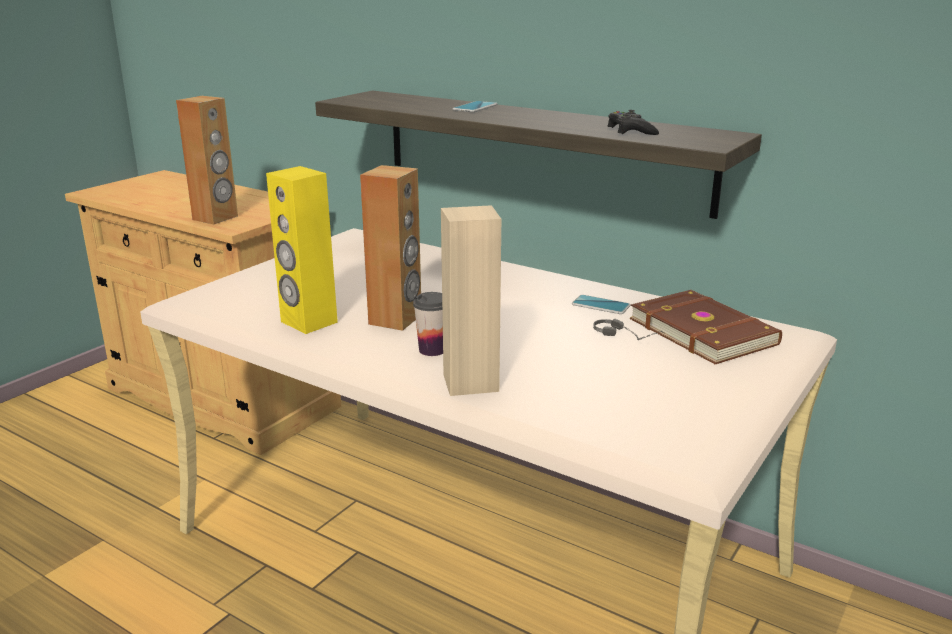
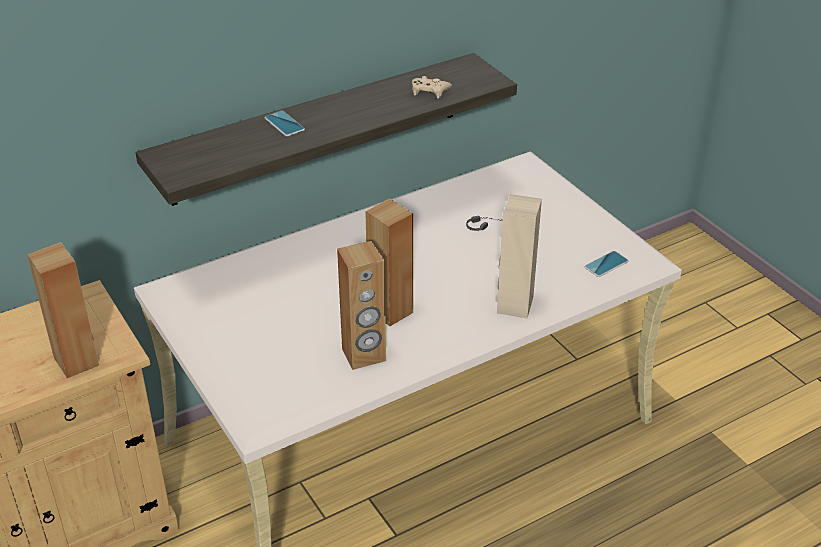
camera: 65 degrees left, 15 degrees up
(308, 322) = (364, 355): yellow speaker -> brown speaker
(432, 350) = (455, 307): cup -> none
(600, 305) = (433, 214): phone -> phone (606, 264)
(631, 130) = (429, 91): black game controller -> beige game controller
(703, 330) = (500, 191): brown book -> none

